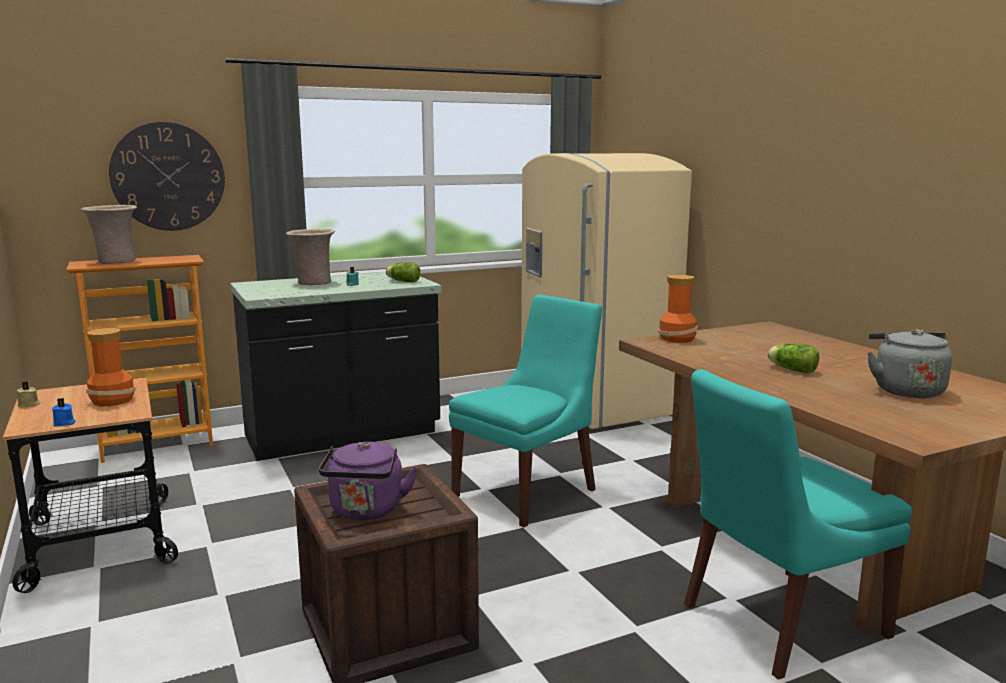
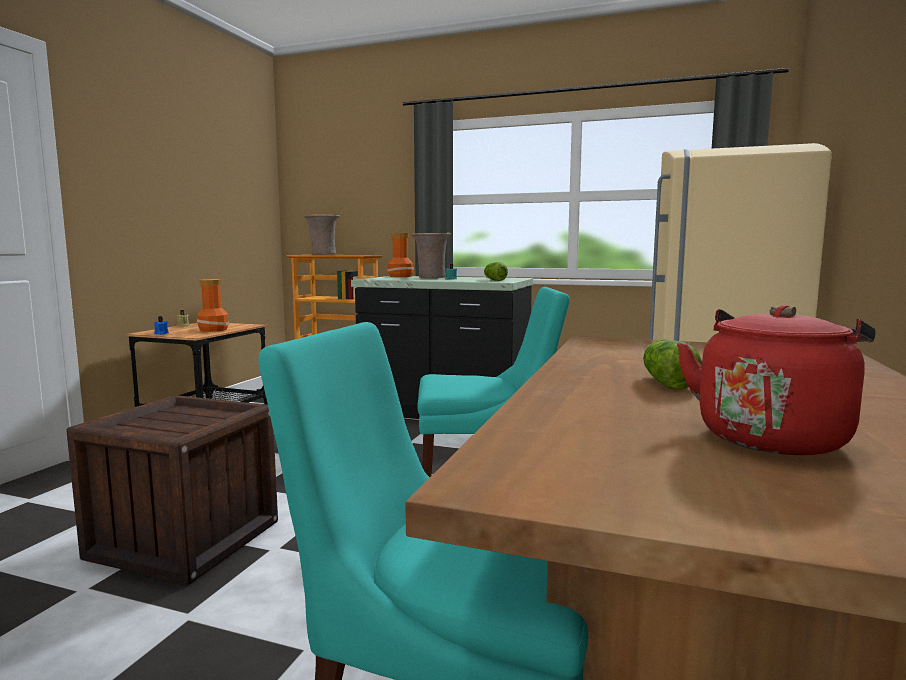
camera: 45 degrees right, 5 degrees down
(168, 176) = (369, 196): wall clock -> none
(366, 511) = (159, 420): purple kettle -> none
(678, 339) = (640, 343): vase -> vase (400, 276)
(905, 390) = (772, 437): grey kettle -> red kettle

